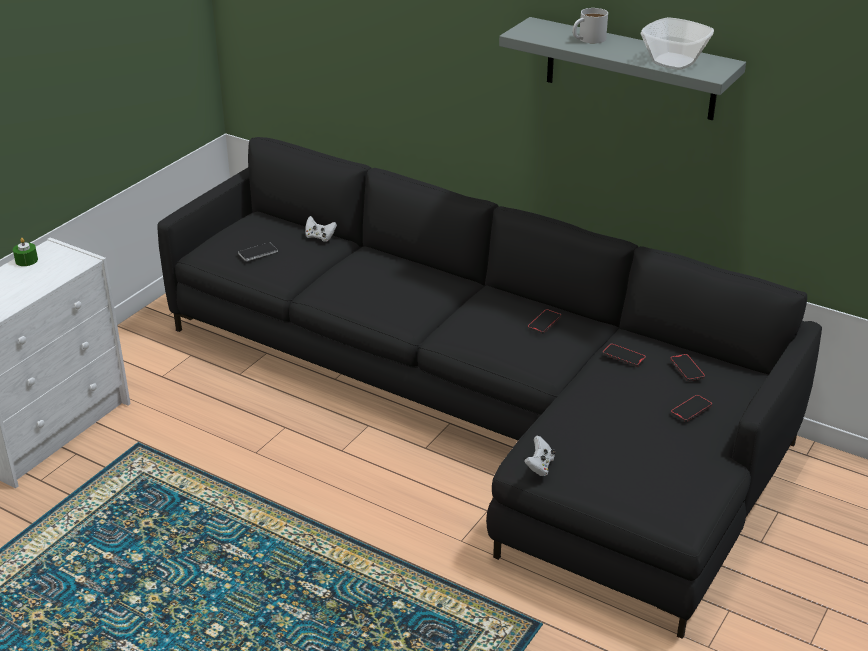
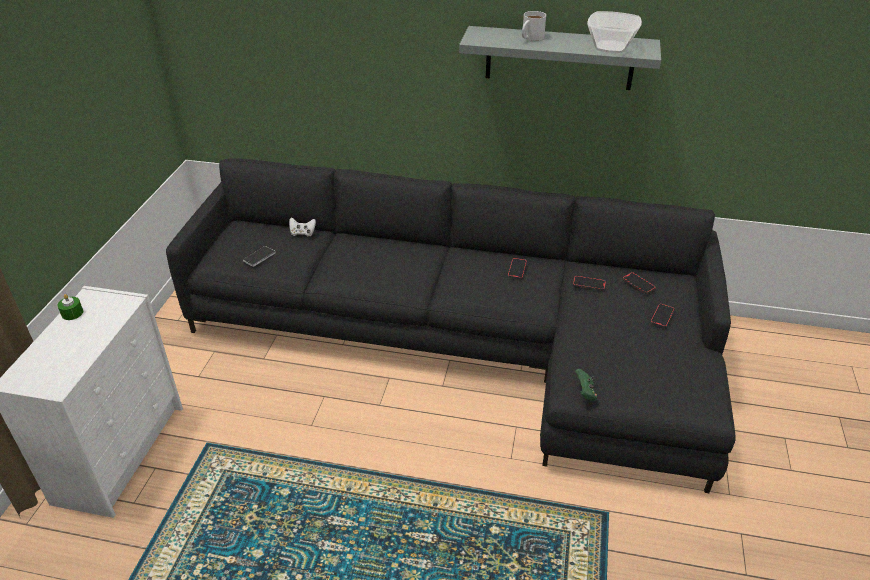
camera: 20 degrees left, 5 degrees up
(539, 466) = (585, 392): white game controller -> green game controller

